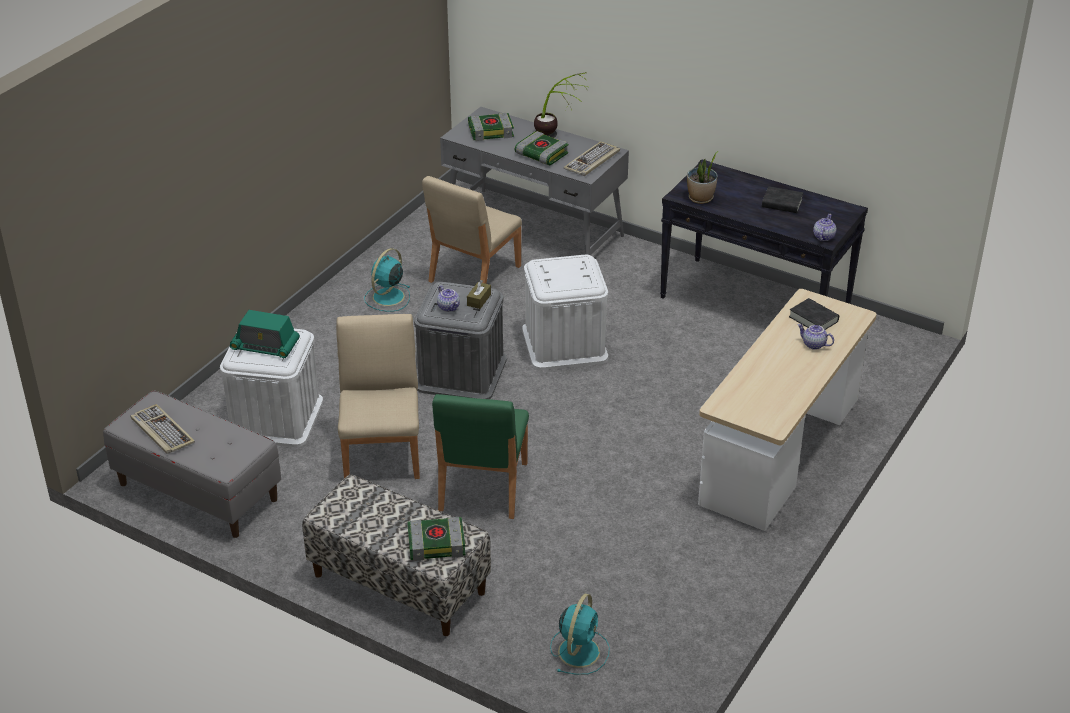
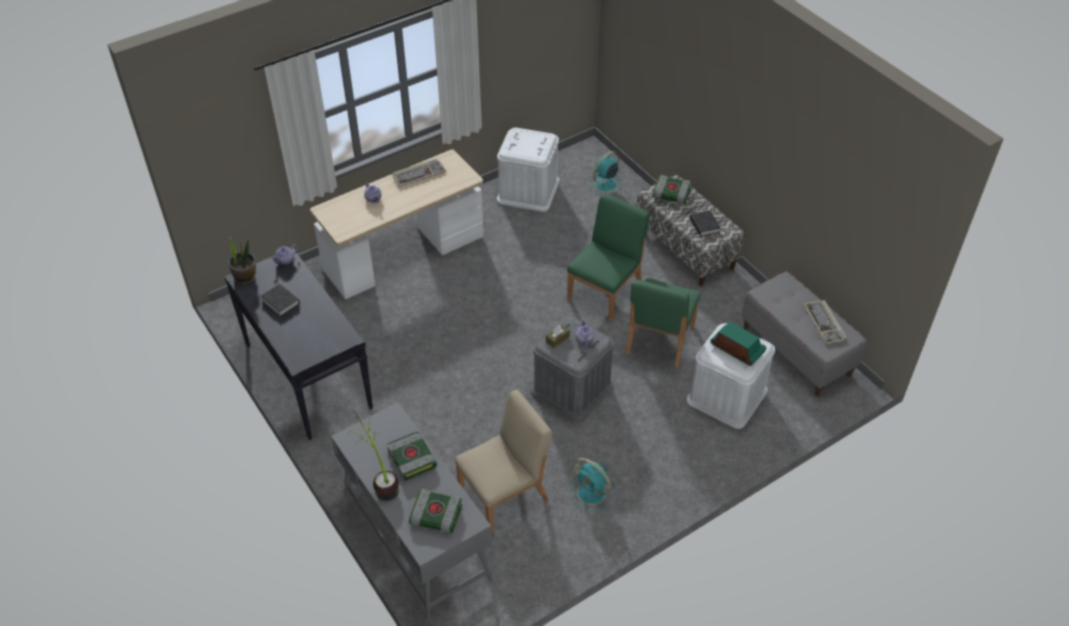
camera: 155 degrees left, 10 degrees up
(383, 452) = (659, 340): beige chair -> green chair
(387, 297) = (592, 493): turquoise fan -> turquoise fan turned 75 degrees clockwise
(564, 343) = (479, 389): white storage box -> white storage box (528, 190)
(592, 161) = (374, 432): keyboard -> keyboard (419, 174)
(700, 198) = (335, 330): potted plant -> potted plant (245, 277)
(813, 319) = (354, 216): black book -> black book (704, 225)

